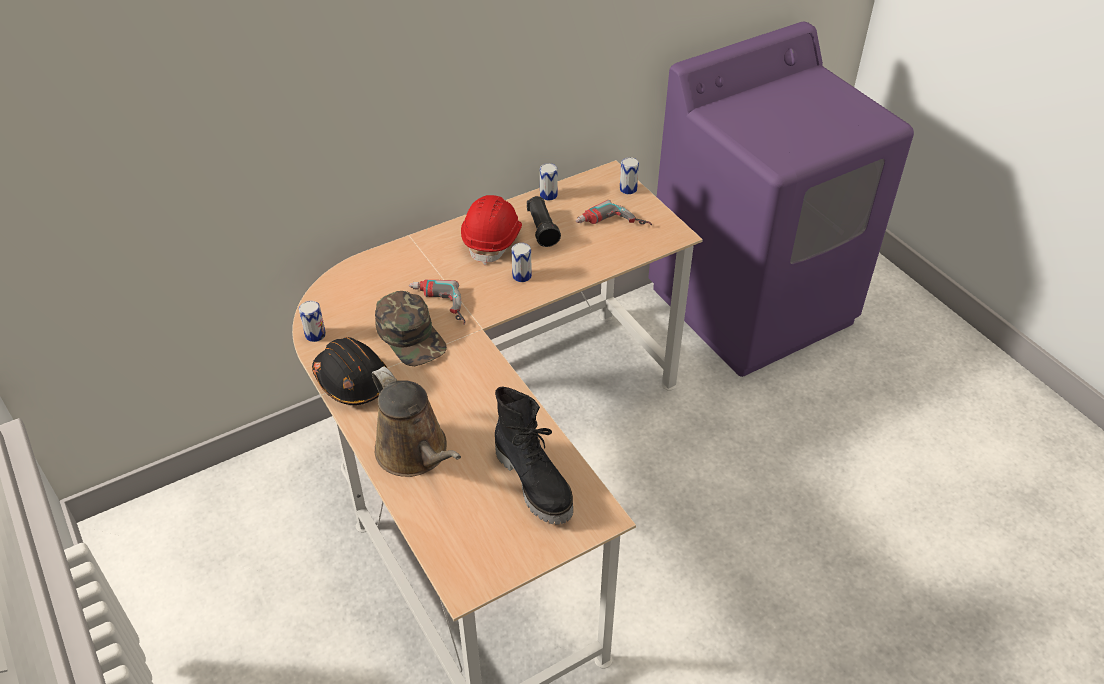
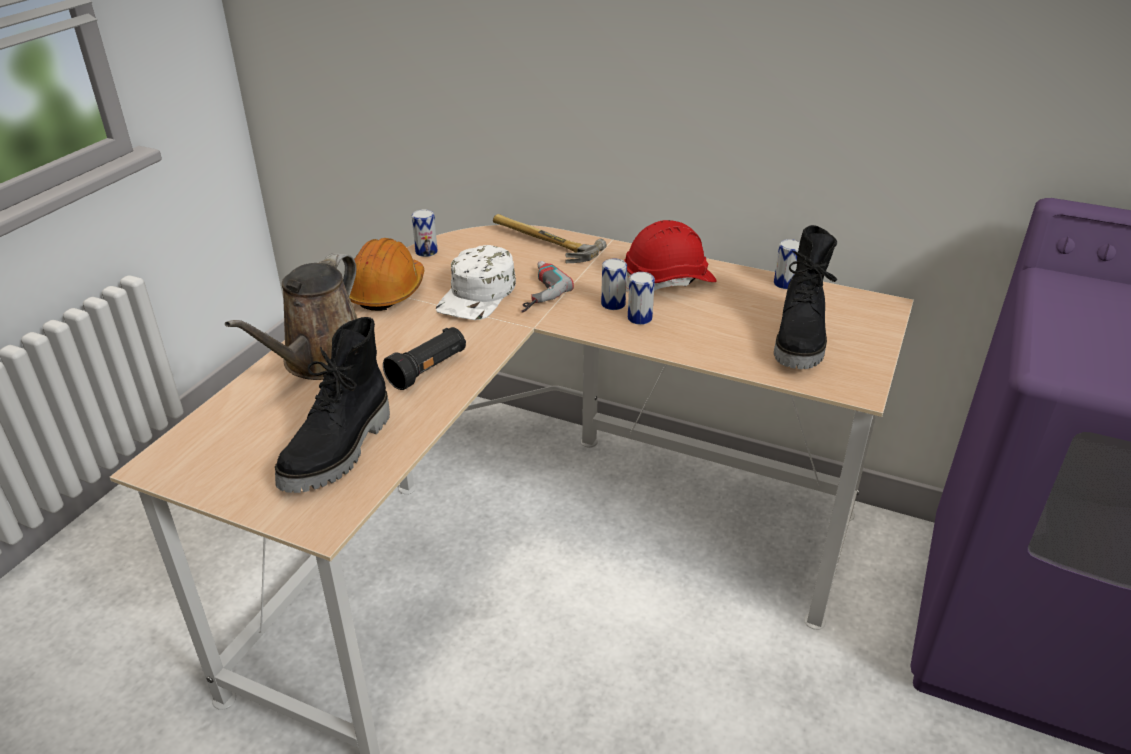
camera: 55 degrees right, 10 degrees down
(352, 381) = (386, 291): black hard hat -> orange hard hat
(377, 272) = (542, 245): none -> hammer
(411, 336) = (478, 295): green cap -> white cap
(542, 229) = (727, 301): black flashlight -> black flashlight (428, 370)
(612, 226) = (801, 340): power drill -> black boot
(628, 189) = (879, 326): can -> can (613, 304)

